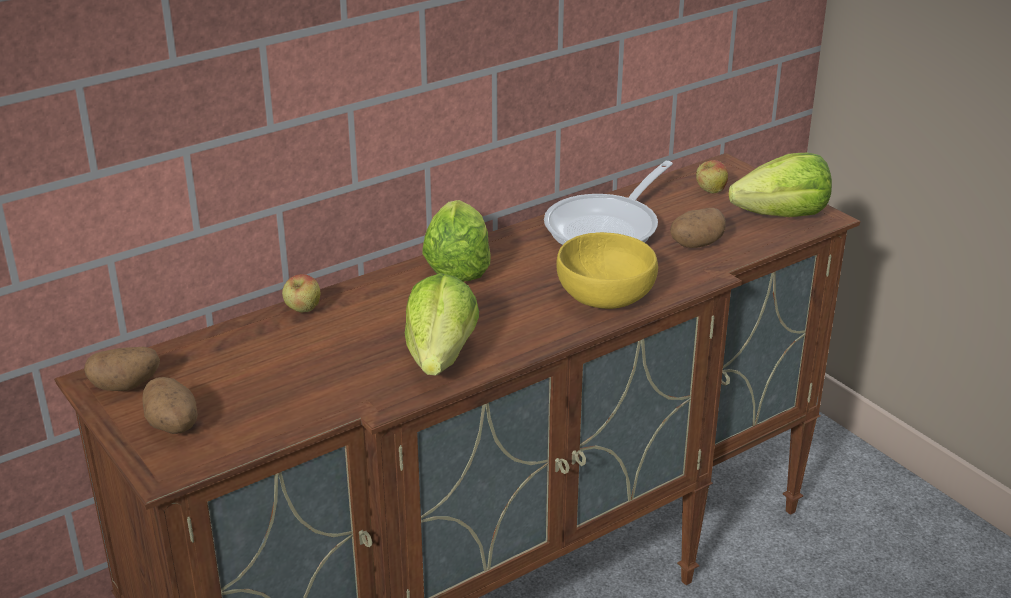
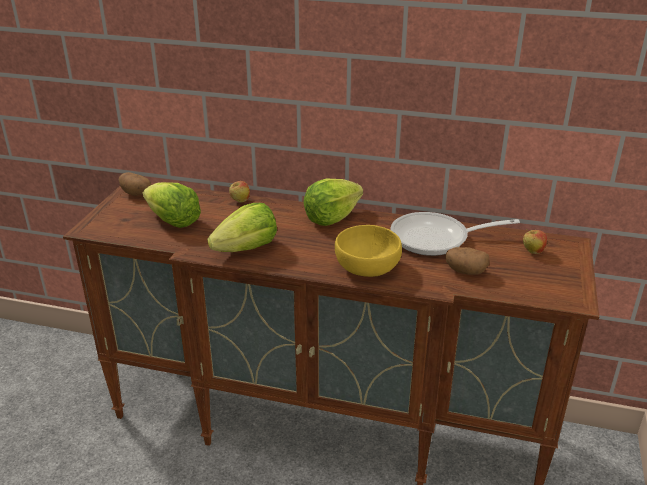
camera: 50 degrees right, 0 degrees up
(173, 426) = (120, 216): potato -> none
(782, 215) = (550, 286): lettuce -> lettuce (172, 221)

